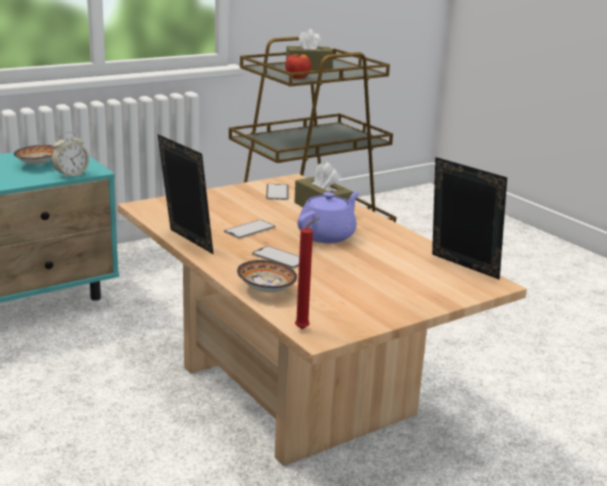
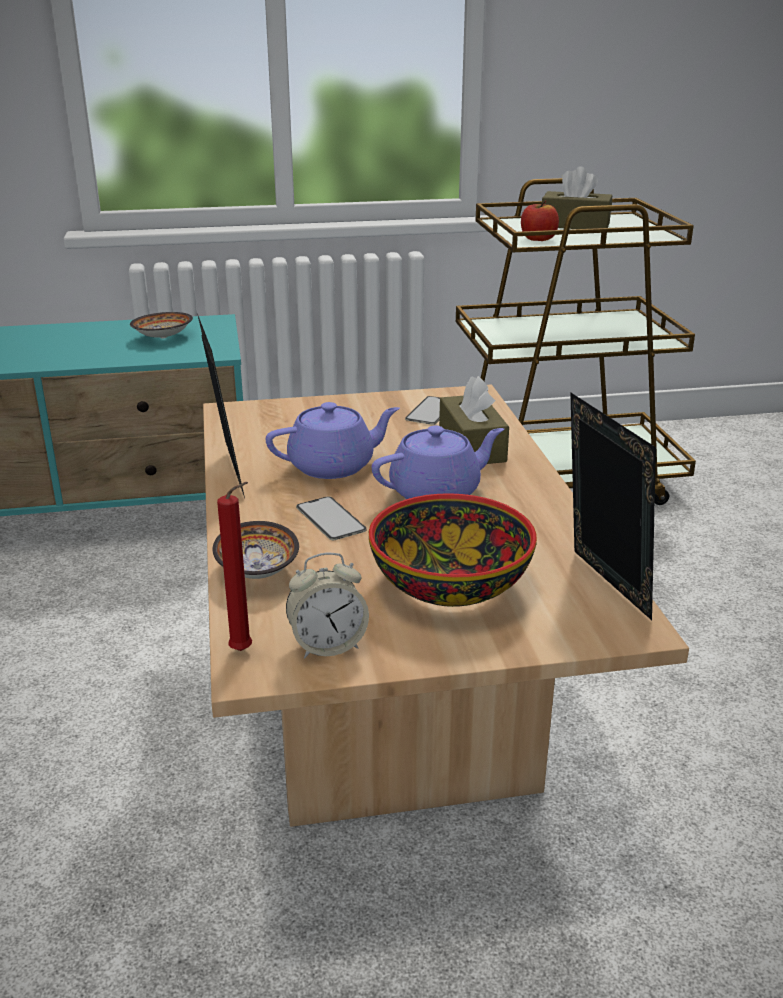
camera: 25 degrees right, 5 degrees up
(71, 175) = (185, 356): alarm clock -> alarm clock (327, 645)
(249, 229) = (333, 466): phone -> purple teapot
(382, 280) = (449, 585): none -> bowl

